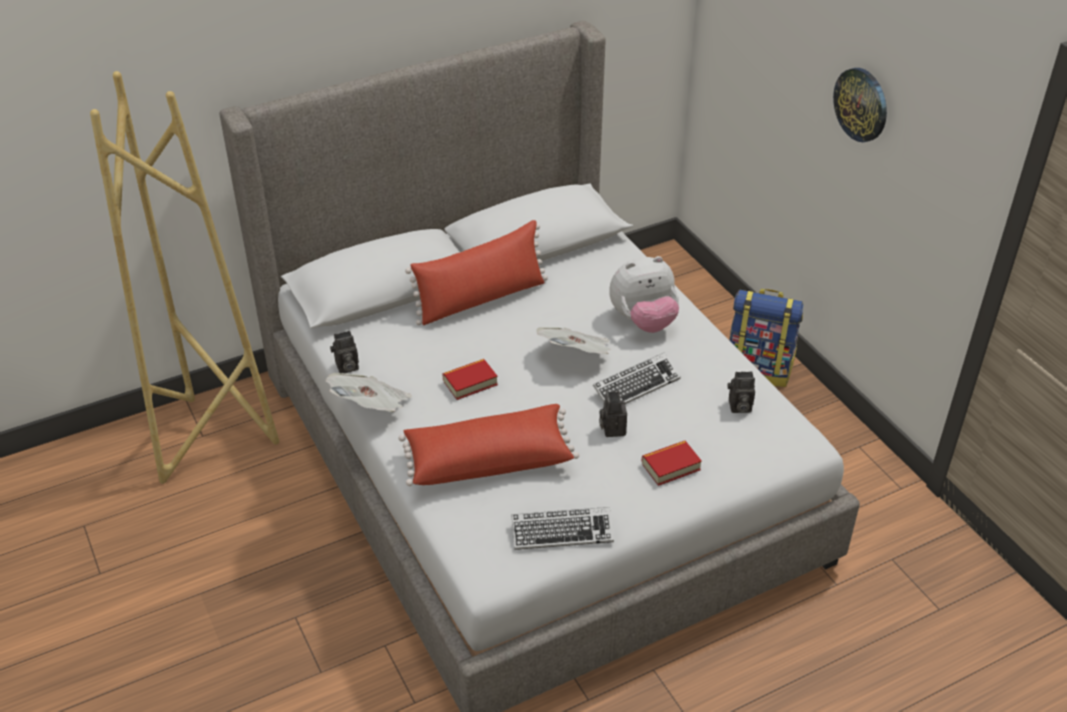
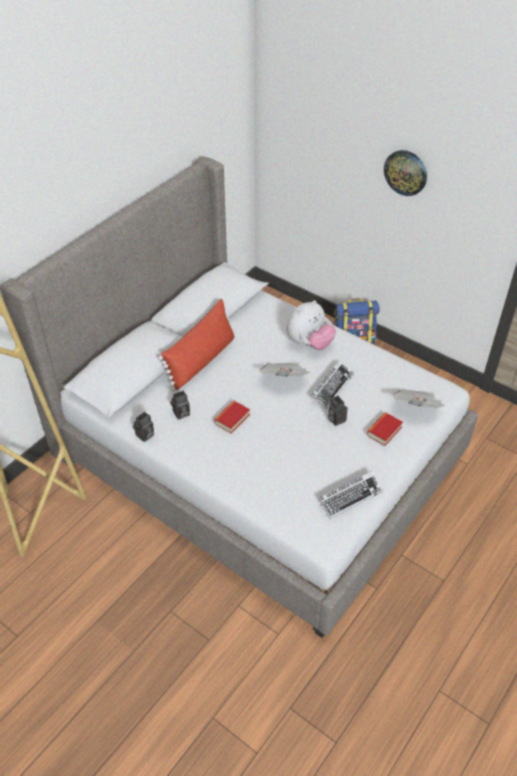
camera: 25 degrees left, 5 degrees up
(371, 407) = (180, 457): newspaper -> newspaper (416, 407)
(488, 459) = (276, 466): red pillow -> none
(738, 407) = (397, 380): camera -> camera (181, 414)

